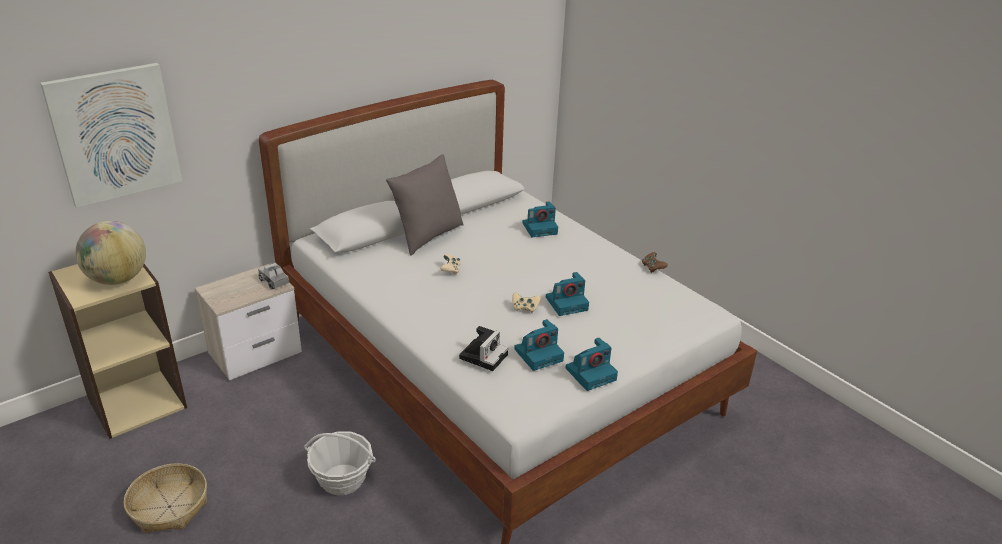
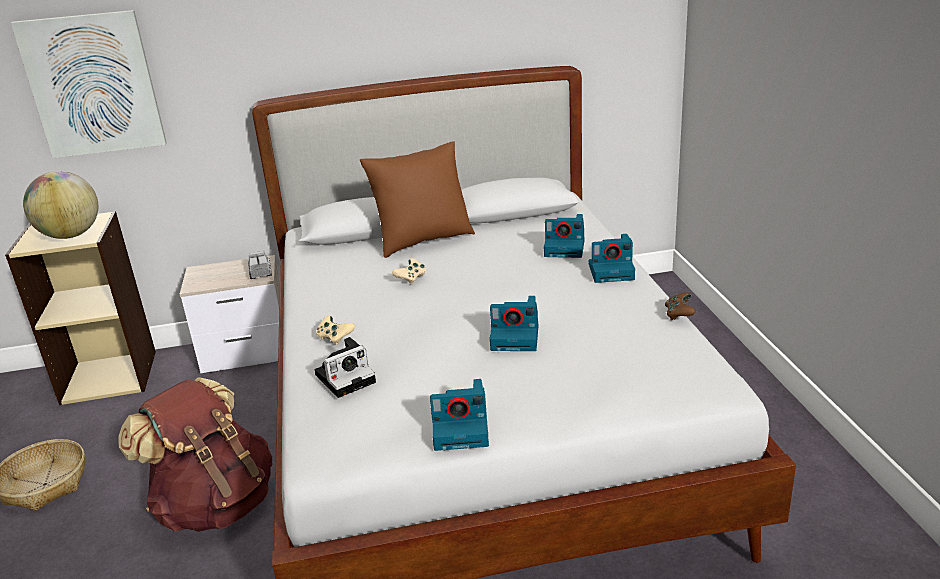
camera: 30 degrees right, 5 degrees down
(342, 479) = (215, 505): basket -> brown backpack
(427, 236) = (423, 241): grey pillow -> brown pillow
(525, 308) = (453, 333): beige game controller -> beige game controller (335, 338)
(539, 354) = (414, 390): camera -> camera (612, 271)

